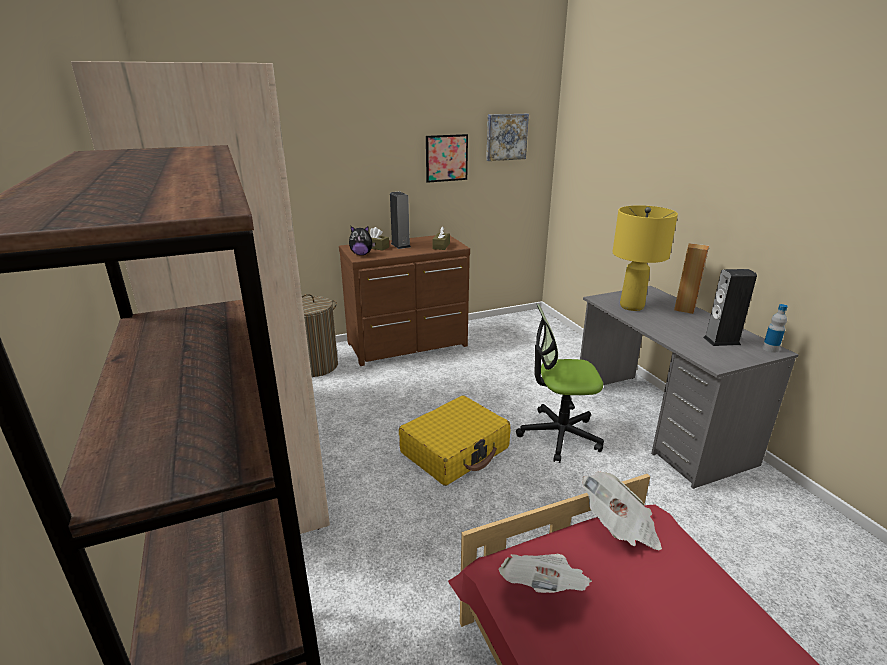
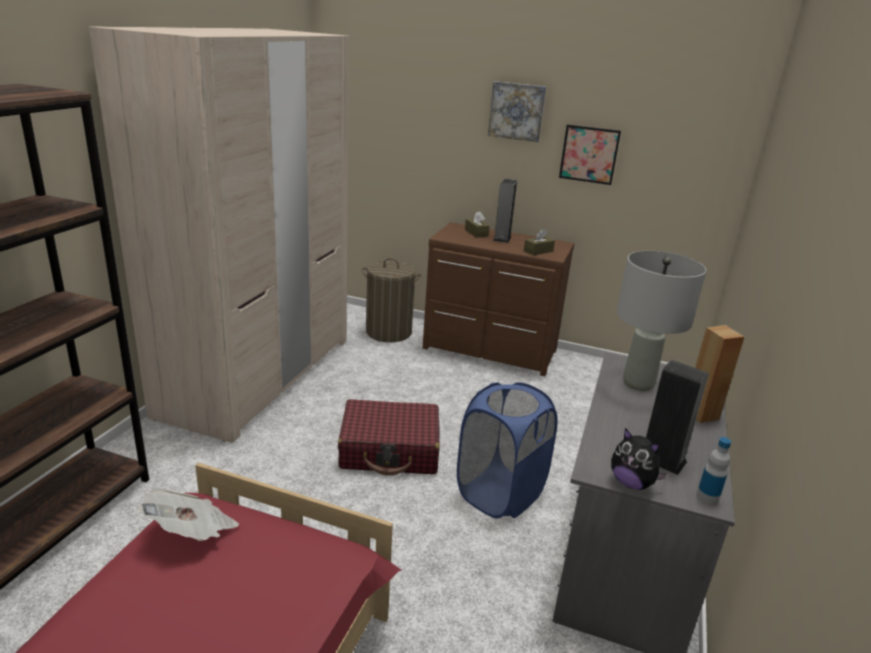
camera: 40 degrees right, 0 degrees up
(361, 254) = (450, 235): plush toy -> plush toy (632, 483)
(455, 450) = (390, 450): yellow suitcase -> red suitcase
(506, 137) = (676, 143): picture -> picture (517, 111)
(559, 435) = (500, 494): office chair -> blue laundry basket
(619, 527) = (311, 543): newspaper -> none
(631, 306) = (637, 383): yellow table lamp -> grey table lamp

